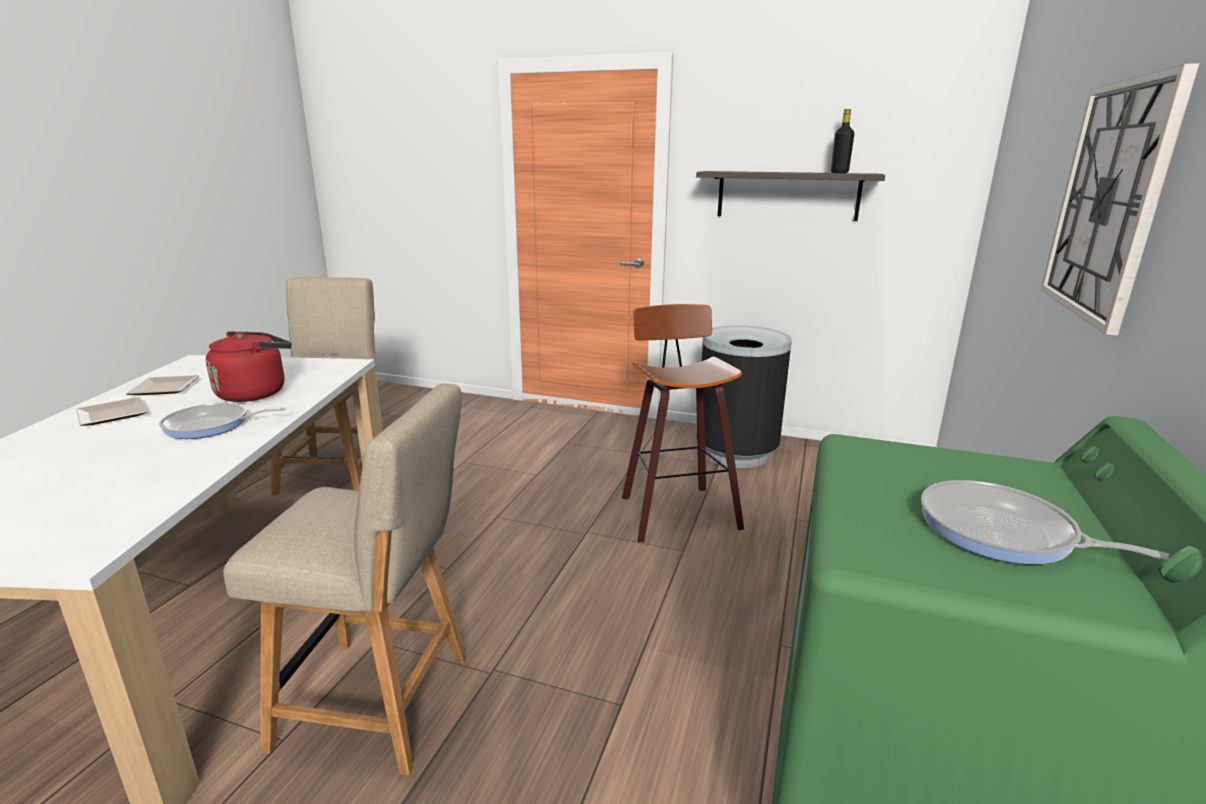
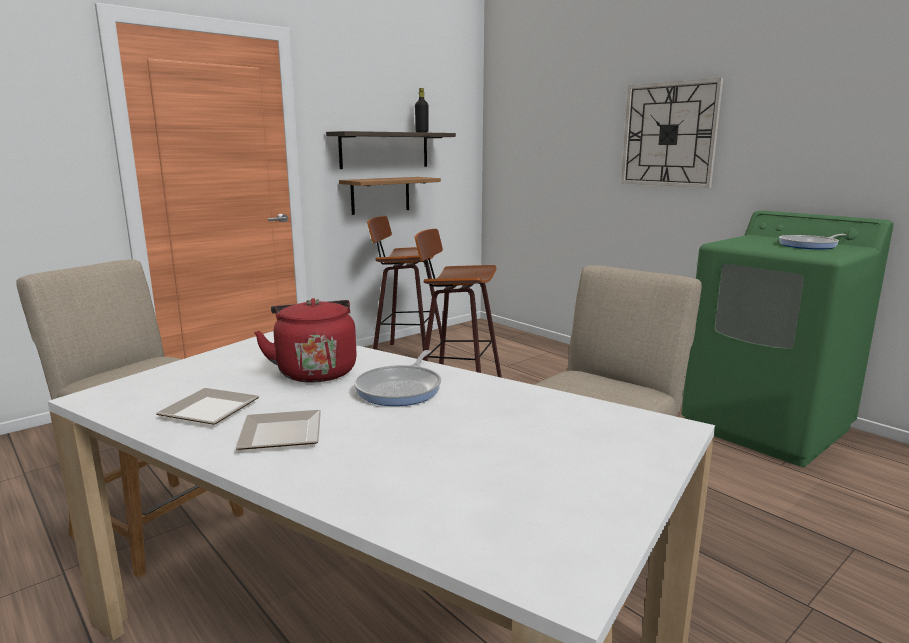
camera: 60 degrees left, 5 degrees down
(736, 453) = (406, 354): black trash can -> stool
(772, 253) = (380, 195): none -> shelf

